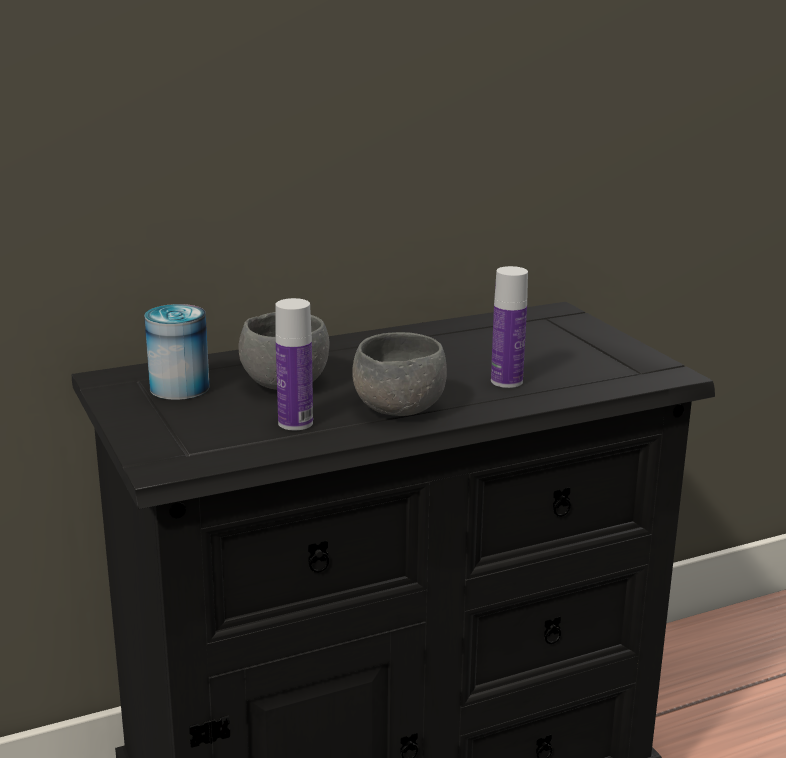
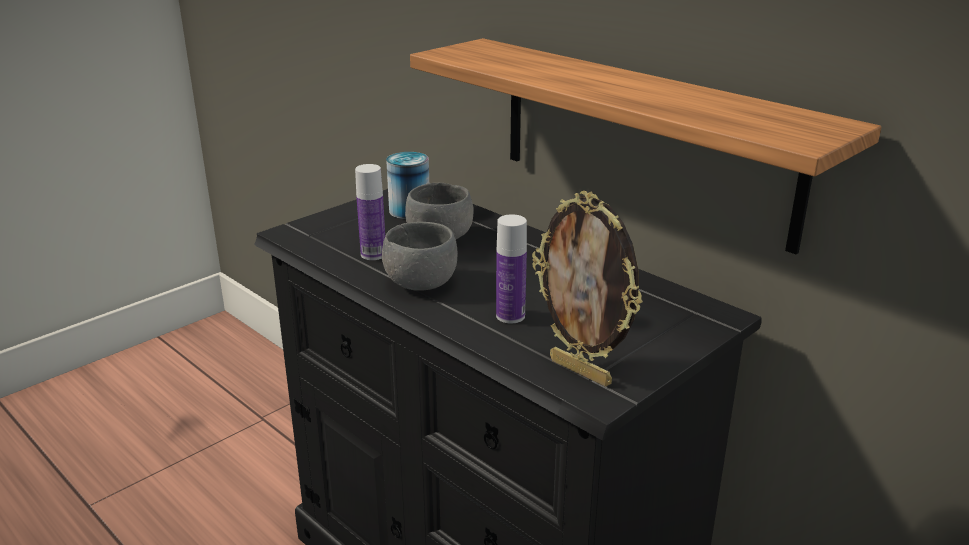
camera: 70 degrees right, 5 degrees up
(417, 184) = (643, 139): none -> shelf
(628, 373) = (582, 371): none -> picture frame

